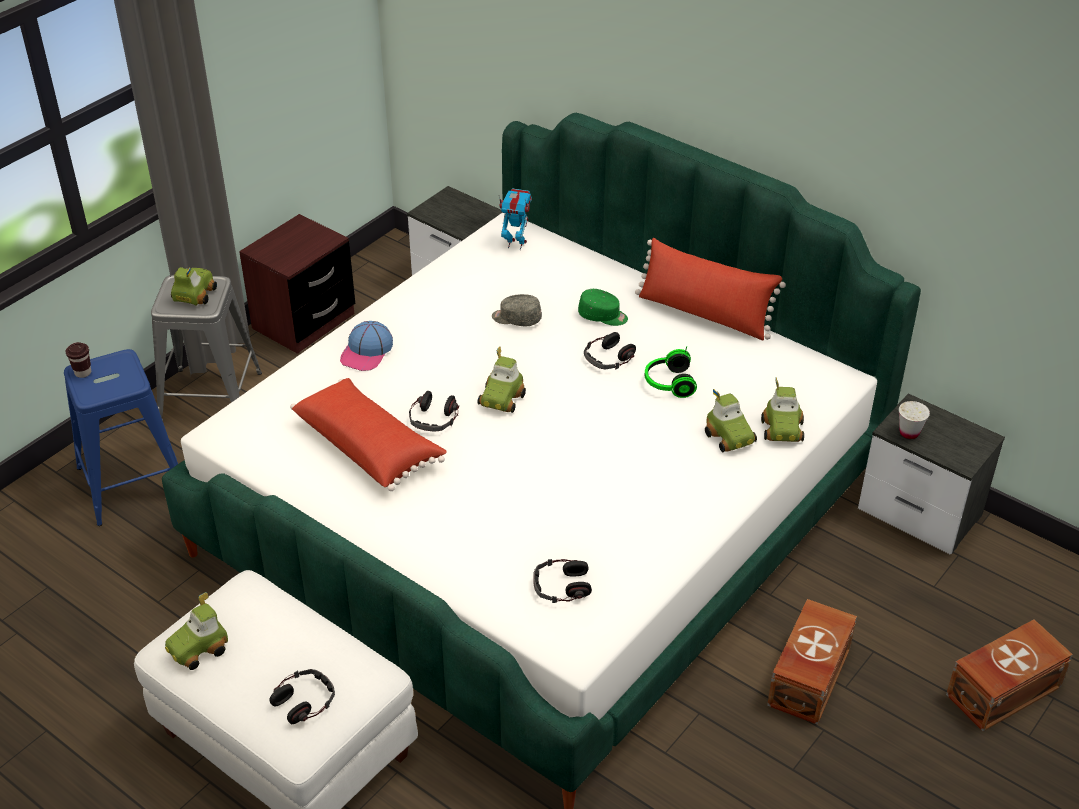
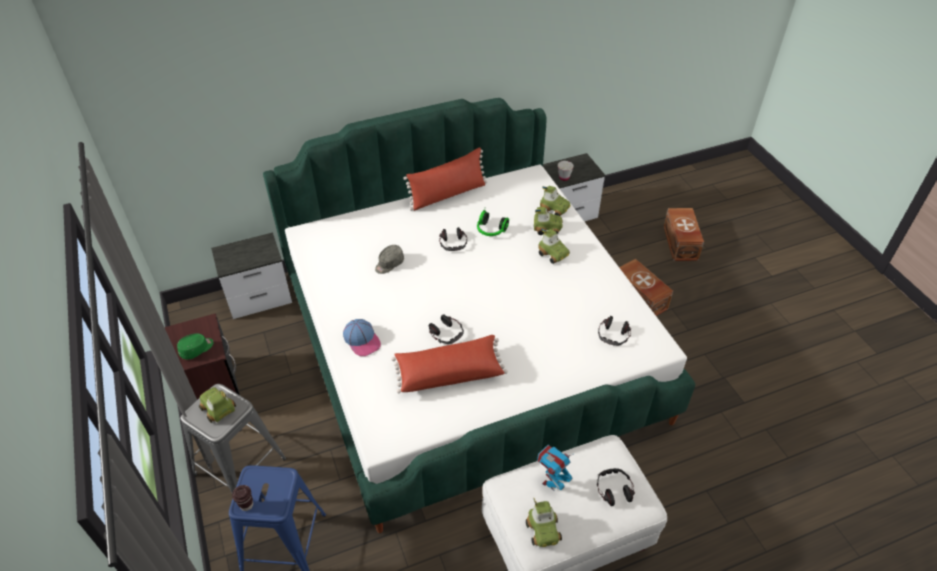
camera: 60 degrees left, 5 degrees up
(502, 399) = (453, 298): toy car -> toy car (553, 254)
(516, 244) = (322, 236): toy robot -> toy robot (552, 482)
(603, 316) = (417, 230): green cap -> green cap (197, 349)

